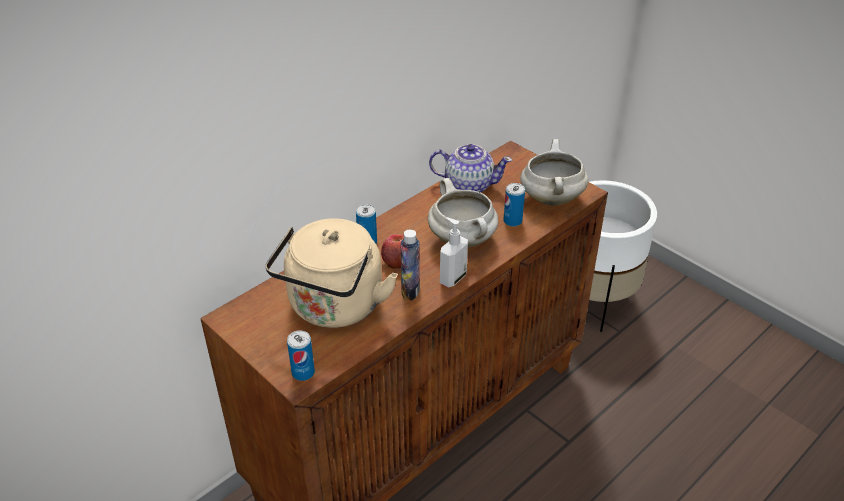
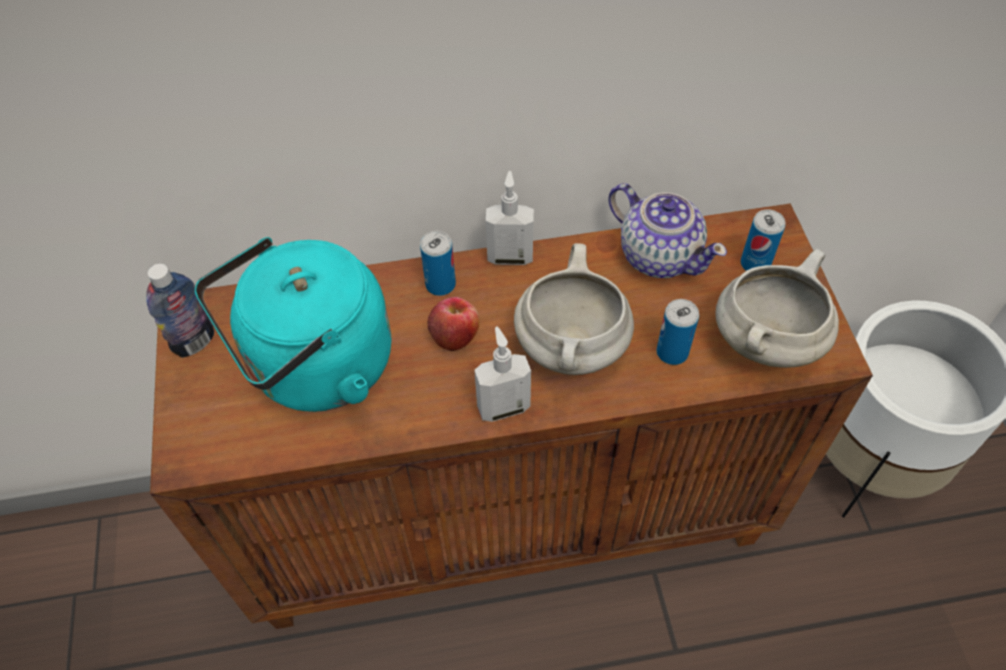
camera: 35 degrees right, 15 degrees up
(303, 373) = (198, 449): can -> can (755, 264)
(334, 308) = (315, 368): beige kettle -> turquoise kettle
(393, 216) = (510, 256): none -> soap dispenser
(410, 291) = (430, 396): bottle -> bottle (194, 342)

